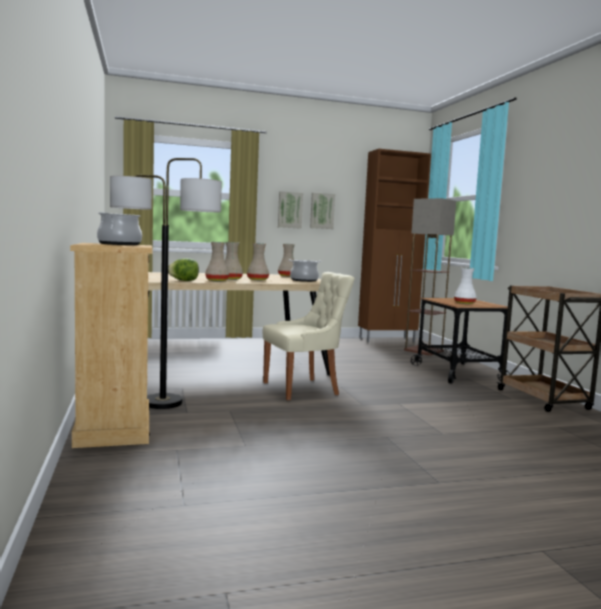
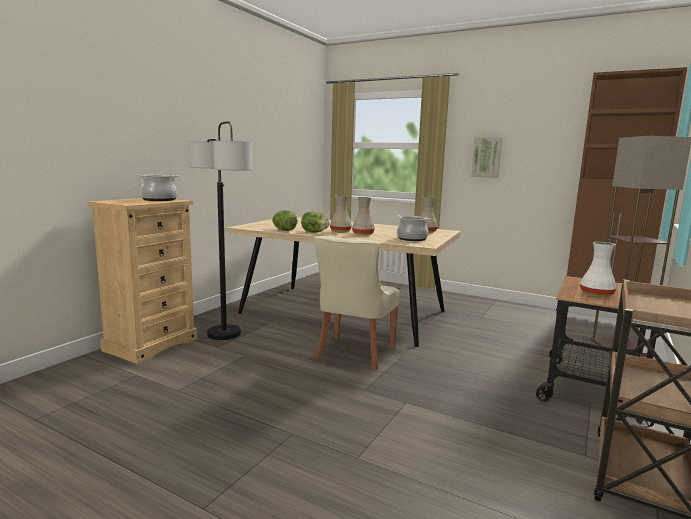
camera: 45 degrees right, 5 degrees up
(216, 280) = (314, 232): beige vase -> lettuce
(303, 388) = (354, 353): beige chair -> beige chair turned 90 degrees clockwise
(322, 211) = (526, 157): picture -> none

